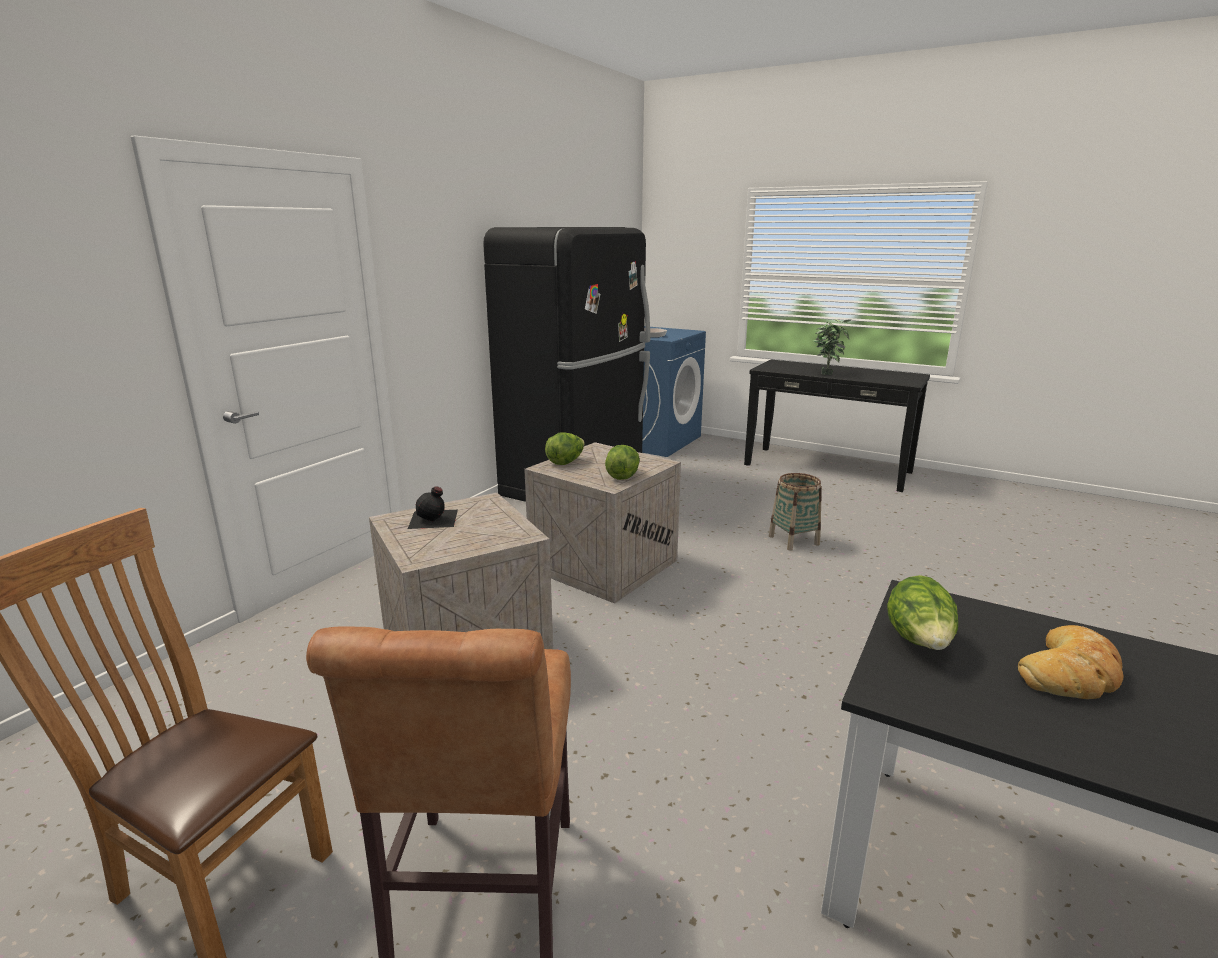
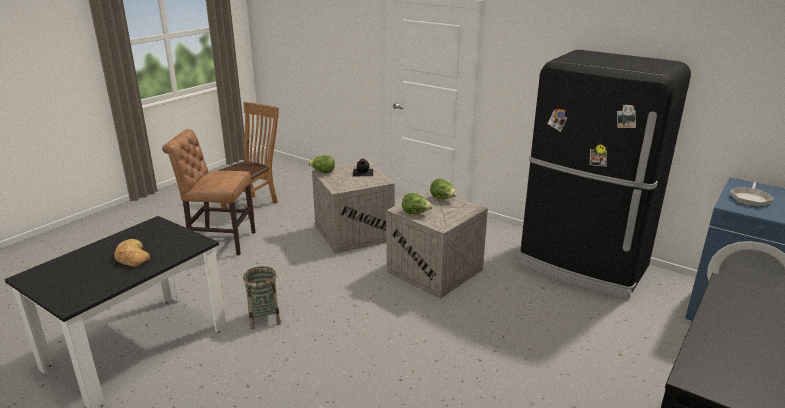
camera: 95 degrees right, 5 degrees up
(793, 540) = (477, 361): basket -> basket (264, 318)
(827, 373) = (719, 322): potted plant -> none
(919, 642) = (172, 234): lettuce -> lettuce (322, 172)

